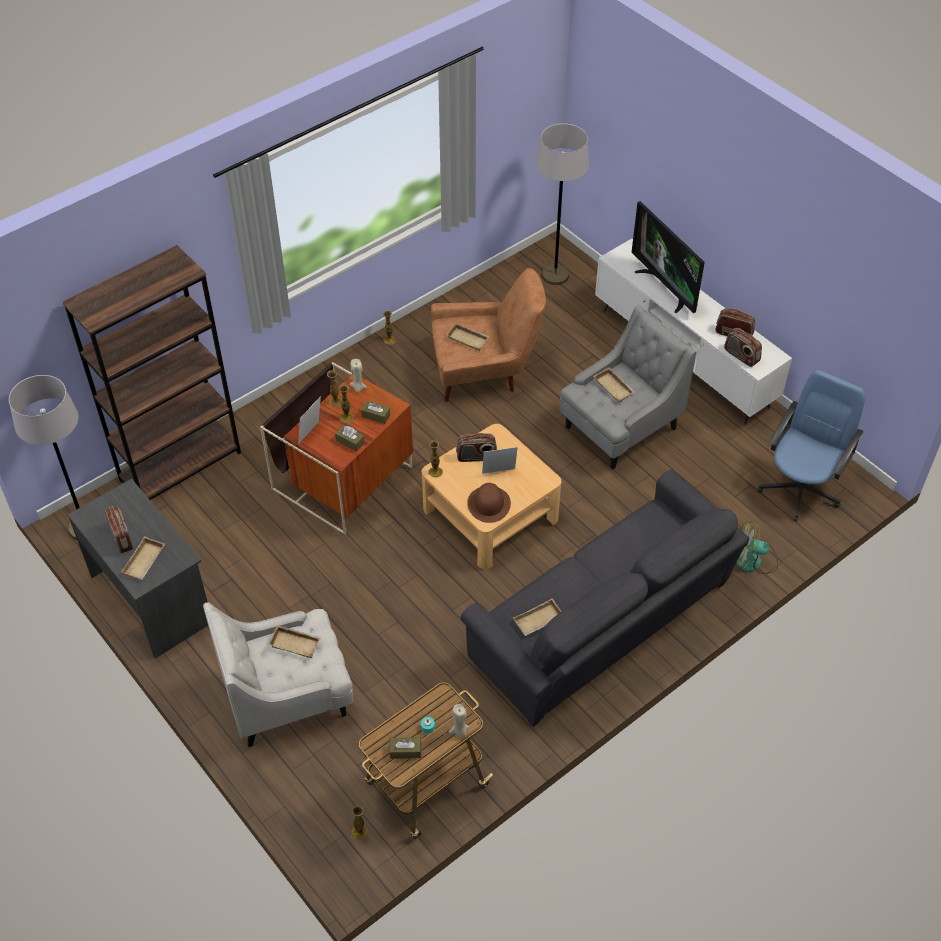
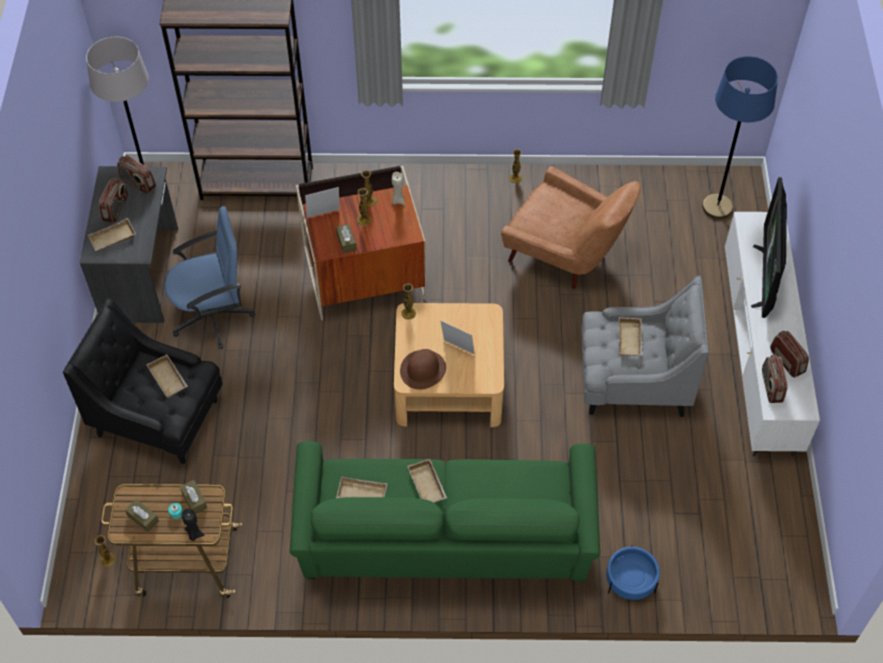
camera: 40 degrees right, 5 degrees up
(288, 696) = (159, 418): white armchair -> black armchair
(376, 416) = (387, 233): brown tissue box -> brown tissue box (194, 500)
(460, 731) = (194, 534): beige candle -> black candle
(468, 339) = (553, 216): beige tray -> beige tray (428, 485)
(476, 456) = (453, 322): radio -> radio (138, 183)
(555, 275) = (717, 207): grey floor lamp -> blue floor lamp
(605, 627) = (444, 543): grey sofa -> green sofa
(753, 560) = (630, 580): fan -> blue planter
(800, 488) = (743, 549): blue office chair -> blue office chair (213, 315)

